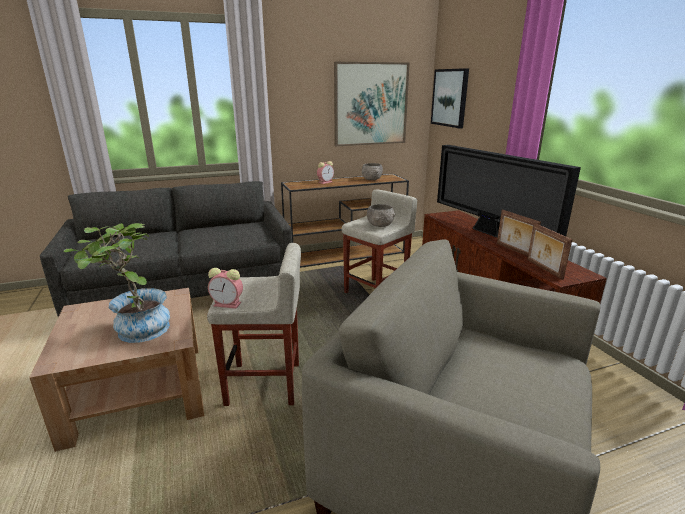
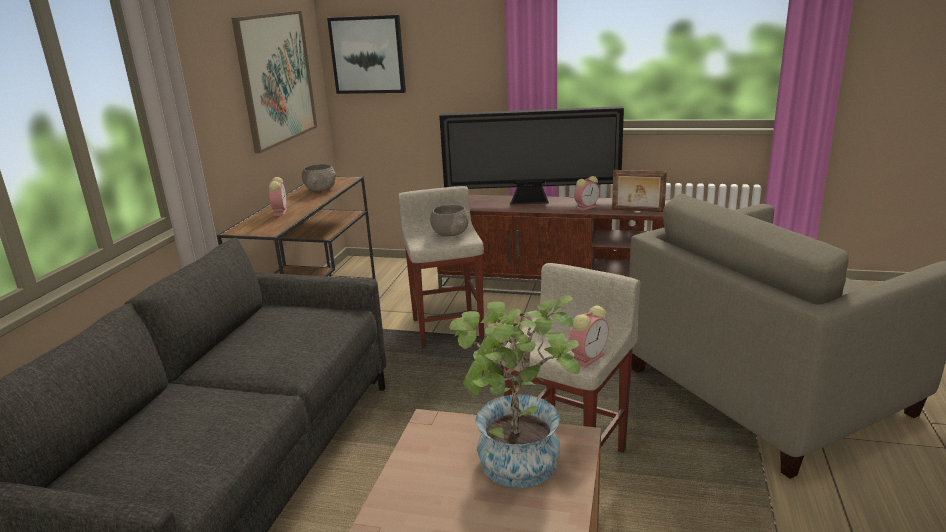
camera: 55 degrees left, 0 degrees up
(513, 251) = (586, 207): picture frame -> alarm clock

